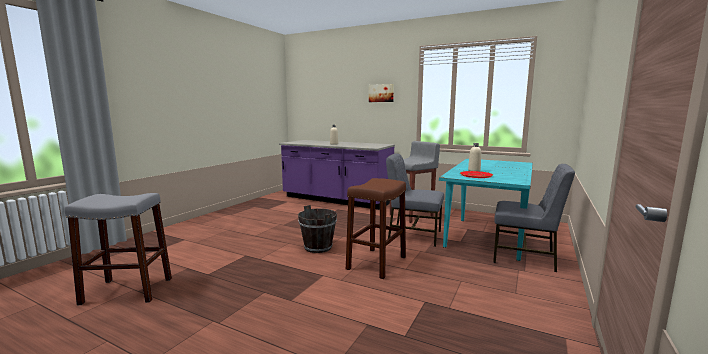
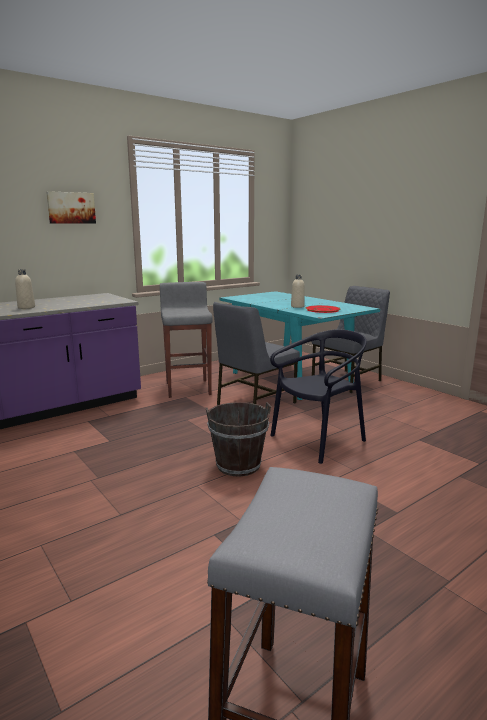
camera: 65 degrees left, 5 degrees up
(376, 263) = (318, 440): brown stool -> black chair

